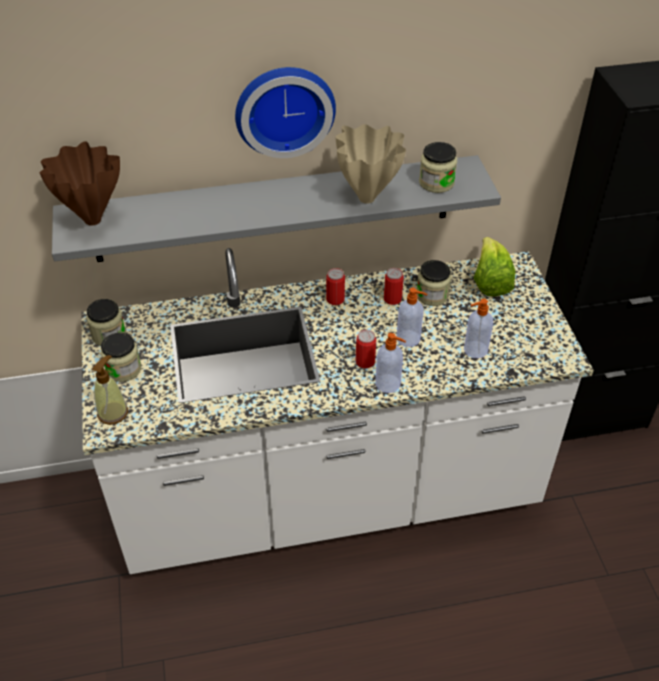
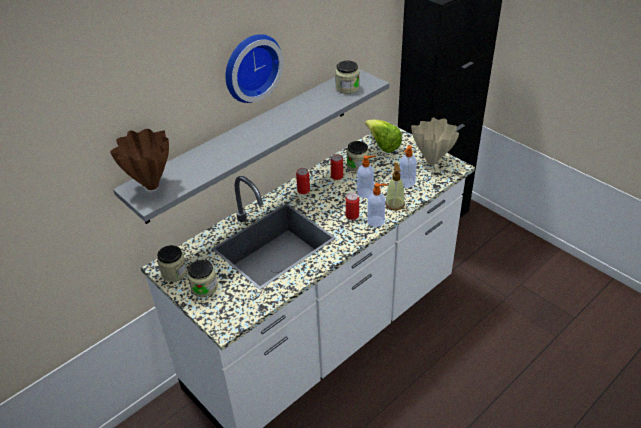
camera: 30 degrees left, 5 degrees down
(113, 413) = (221, 315): soap dispenser -> soap dispenser (394, 204)
(367, 199) = (317, 110): beige vase -> beige vase (432, 162)

